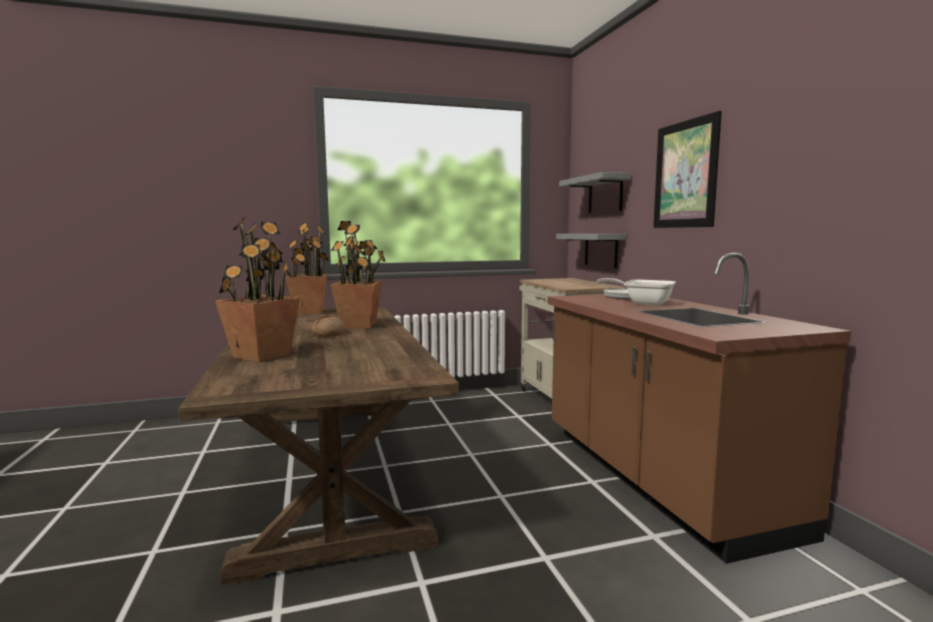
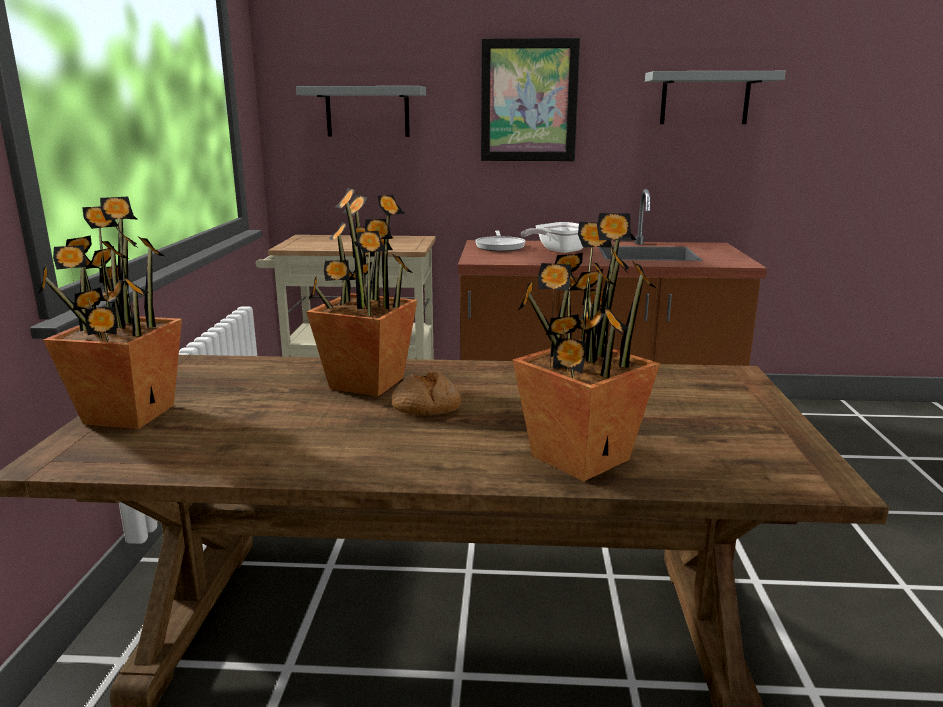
camera: 70 degrees left, 10 degrees up
(601, 250) = (365, 190): grey shelf -> grey shelf (705, 98)

